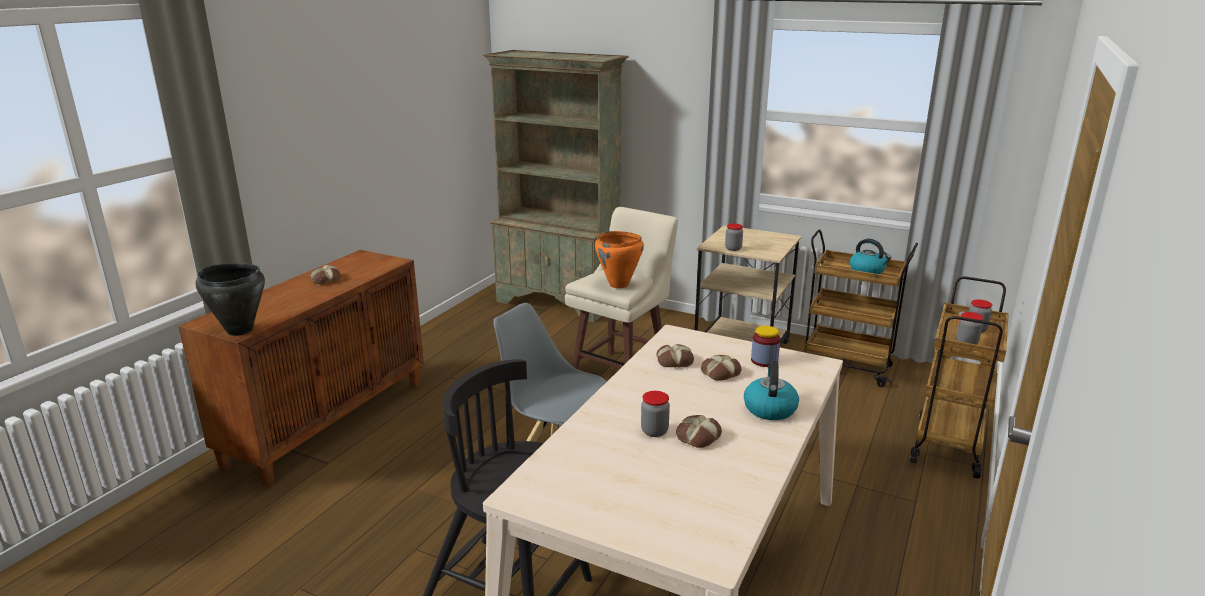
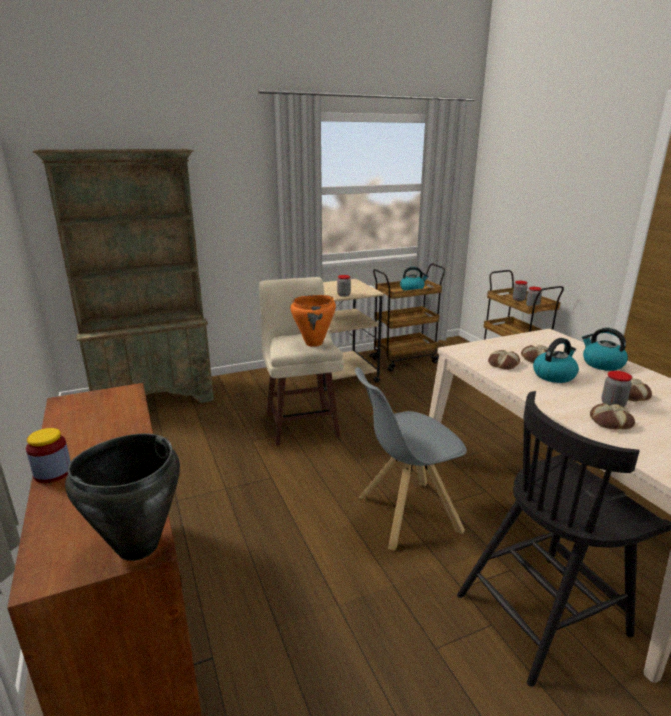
camera: 50 degrees left, 0 degrees up
(325, 279) = (91, 440): bread -> bread (611, 422)
(686, 390) = (554, 375): none -> kettle
(764, 361) = (530, 343): jar -> jar (53, 473)

